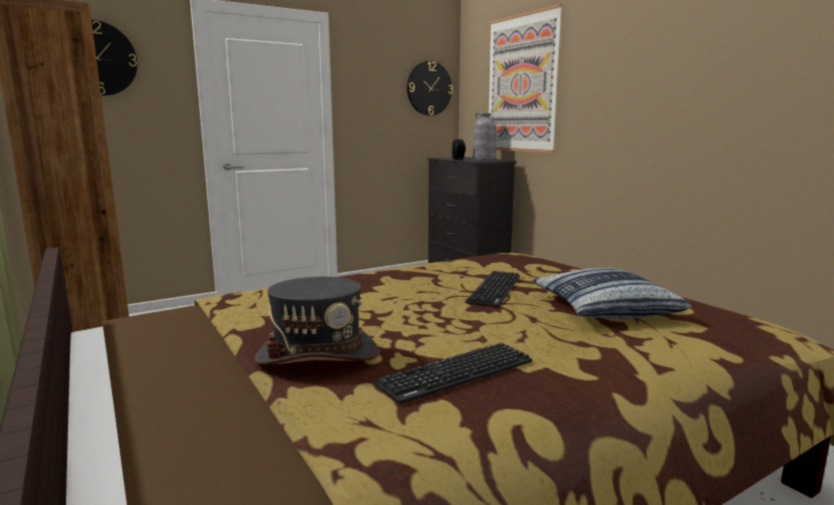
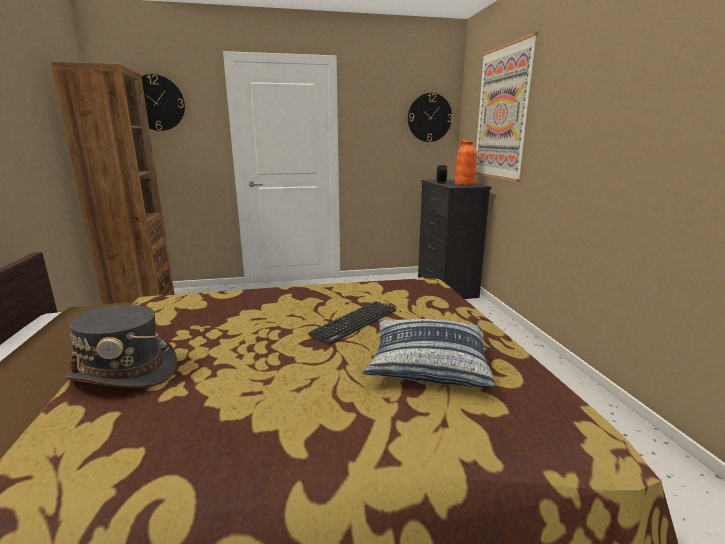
camera: 20 degrees right, 5 degrees up
(456, 373) = (193, 418): keyboard -> none
(483, 159) = (464, 183): grey vase -> orange vase

